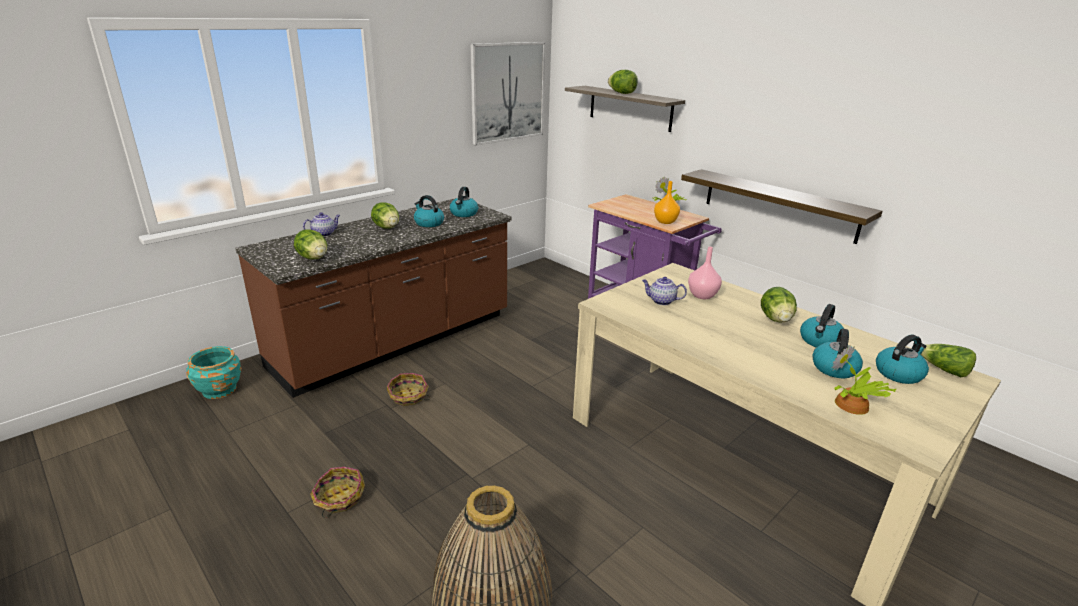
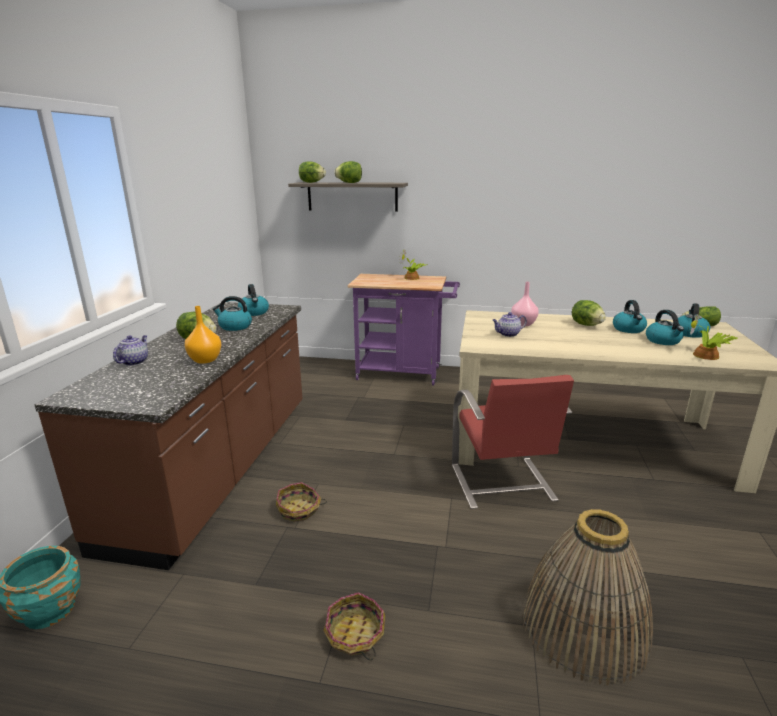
camera: 35 degrees left, 5 degrees down
(313, 258) = (168, 384): lettuce -> lettuce (311, 182)
(507, 92) = (230, 193): picture -> none
(590, 454) = (502, 483): none -> red chair
(665, 221) = (424, 284): orange vase -> orange vase (204, 360)
(779, 205) = (503, 253): shelf -> none

